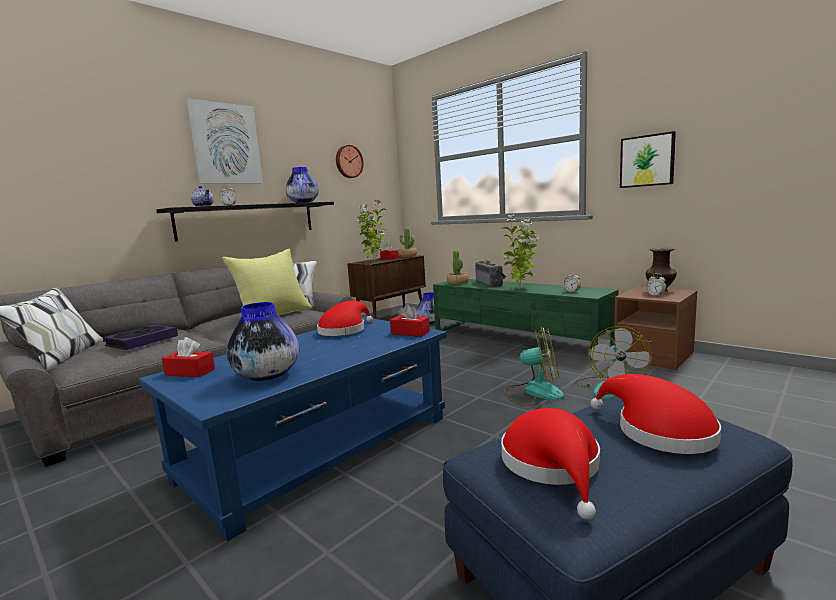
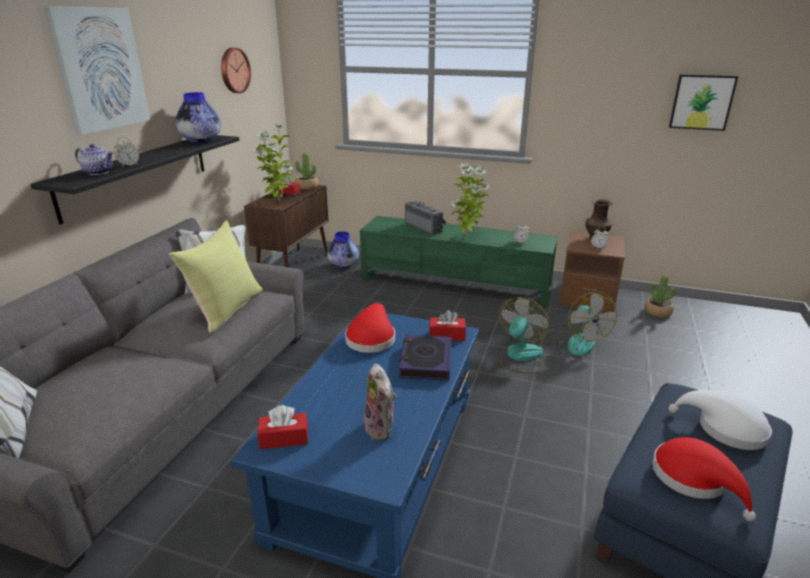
camera: 25 degrees left, 15 degrees up
(142, 341) = (109, 386): book -> book (425, 361)
(266, 376) = (382, 429): vase -> plush toy
(458, 283) = (386, 226): potted plant -> potted plant (657, 312)
(534, 392) = (521, 357): fan -> fan turned 45 degrees counterclockwise
(647, 161) = (592, 111): picture -> picture (701, 102)
(658, 431) = (725, 428): red hat -> white hat

